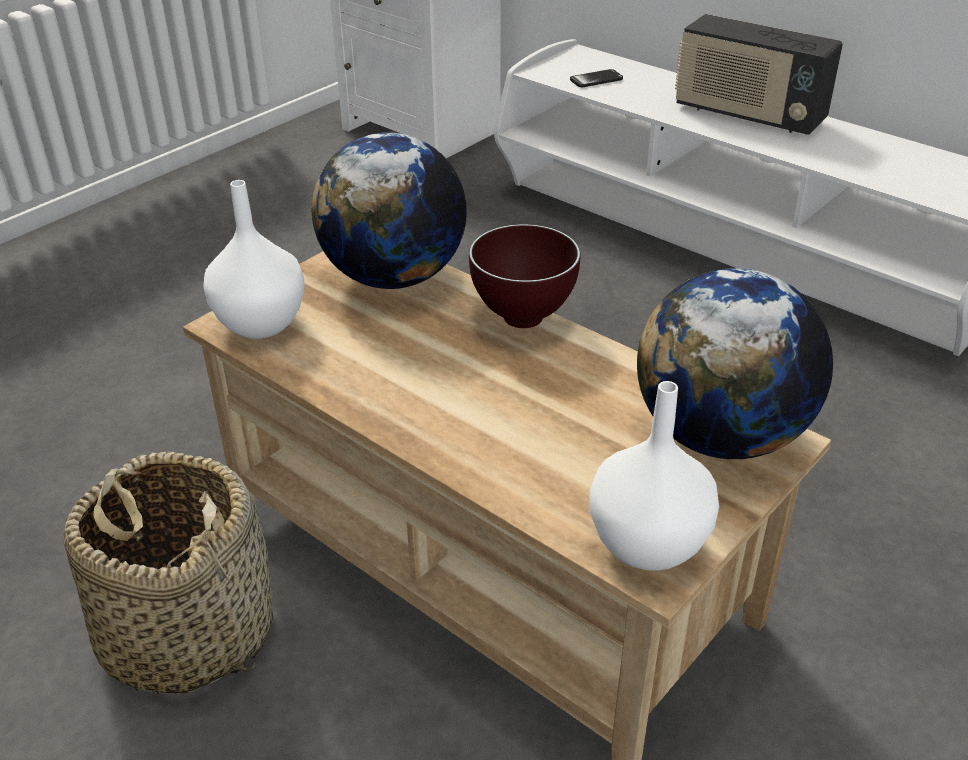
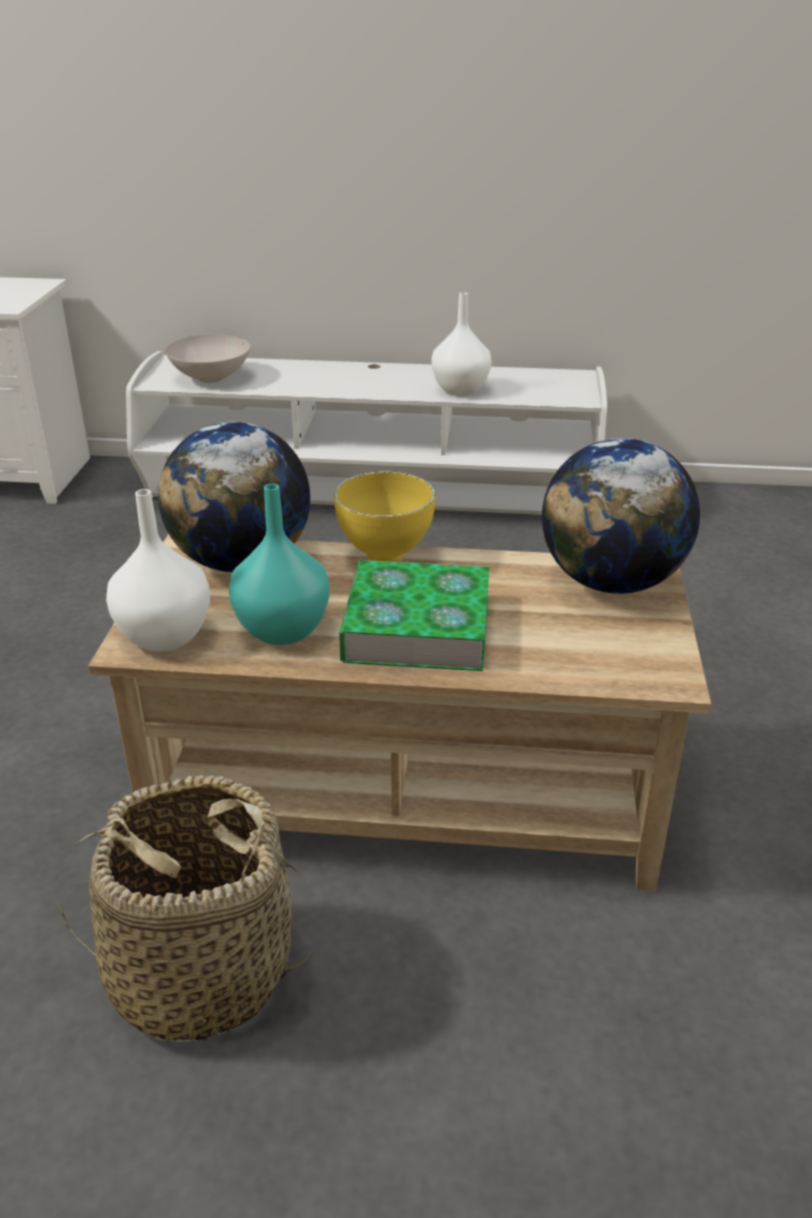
camera: 35 degrees left, 5 degrees down
(356, 357) = (284, 630): none -> turquoise vase
(470, 403) = (417, 628): none -> book
(520, 319) = (383, 558): brown bowl -> yellow bowl
(596, 80) = (212, 378): phone -> white bowl
(647, 547) = (648, 667): white vase -> white vase (461, 390)
(748, 115) = (363, 376): radio -> none

